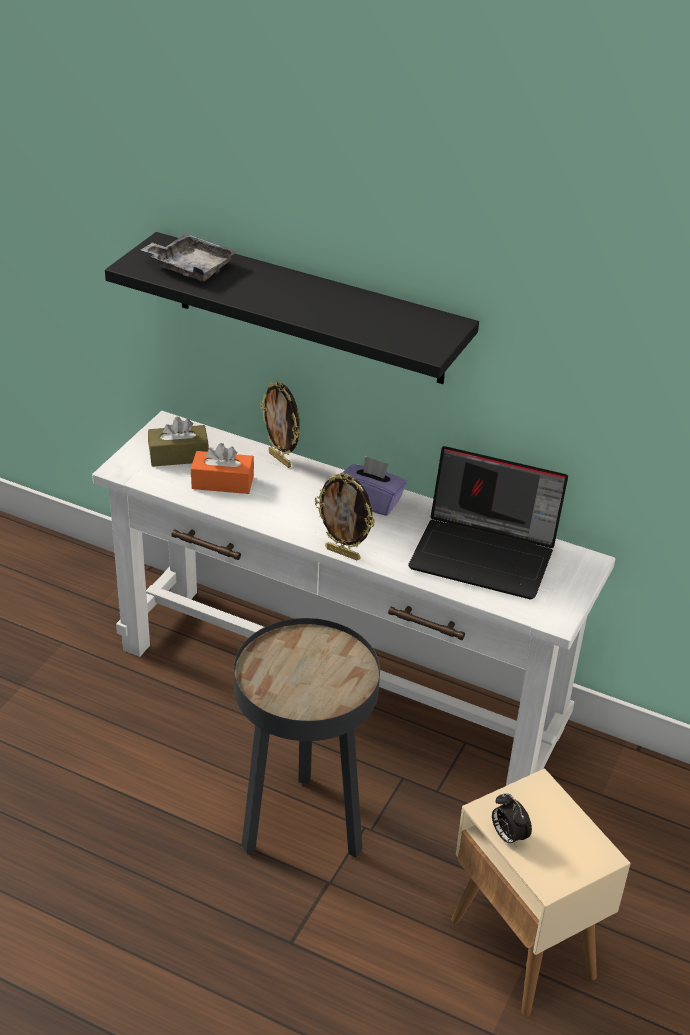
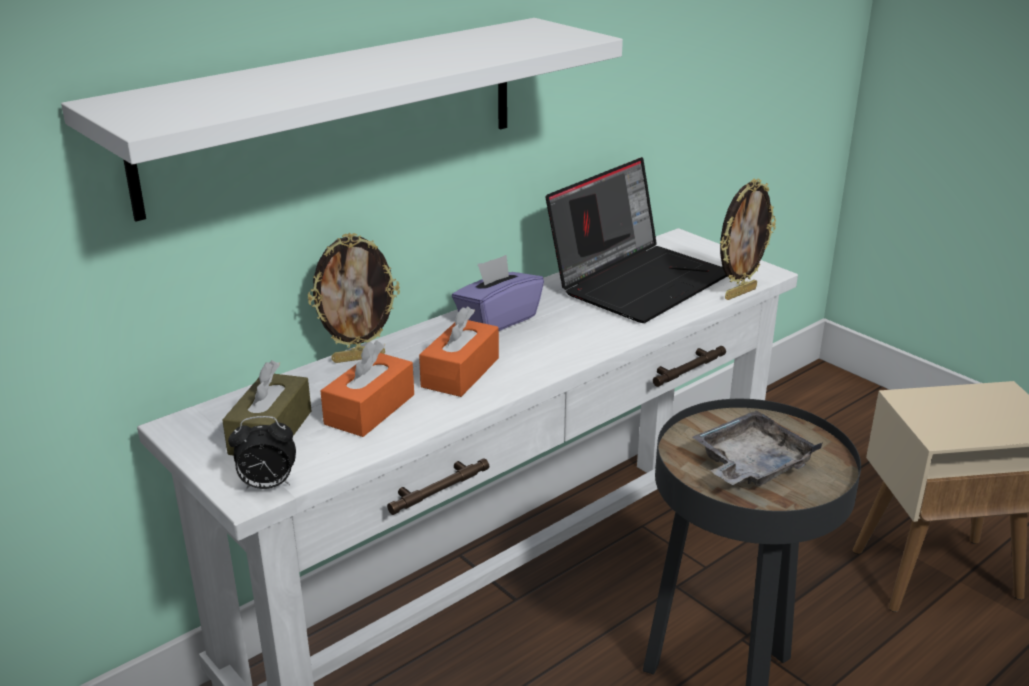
camera: 65 degrees left, 10 degrees down
(191, 267) = (215, 96): grey tray -> grey tray (750, 465)
(287, 504) = (460, 372): none -> orange tissue box
(310, 309) = (336, 112): black shelf -> white shelf
(343, 553) = (587, 357): picture frame -> picture frame (739, 293)
(508, 836) = (978, 434): alarm clock -> alarm clock (267, 486)

